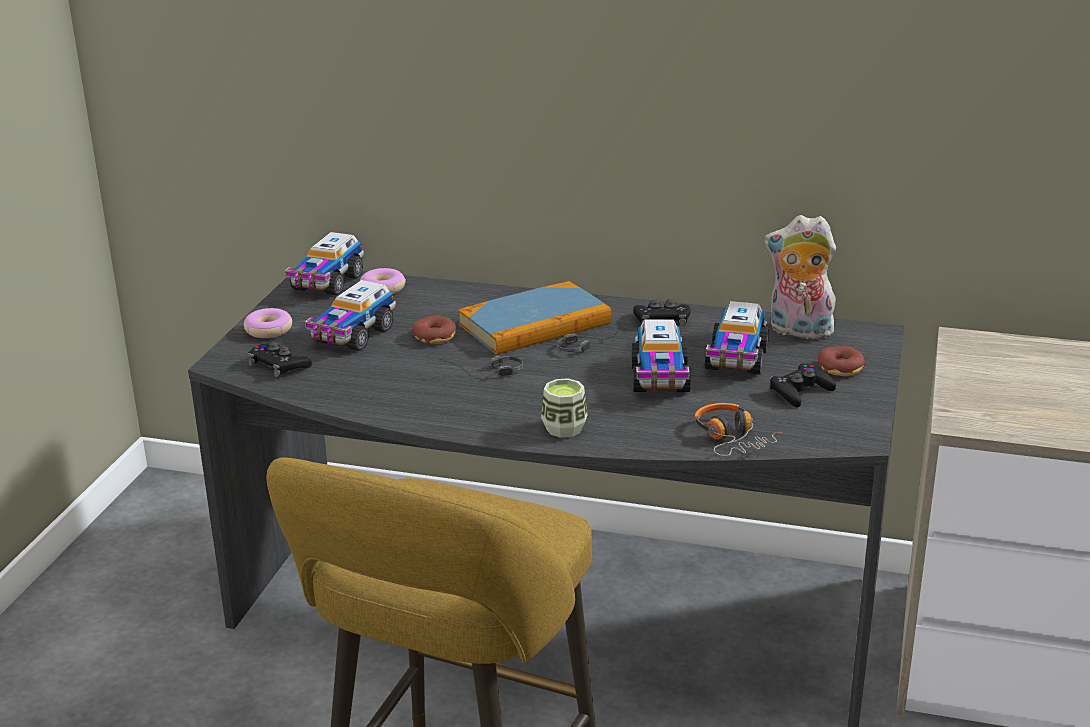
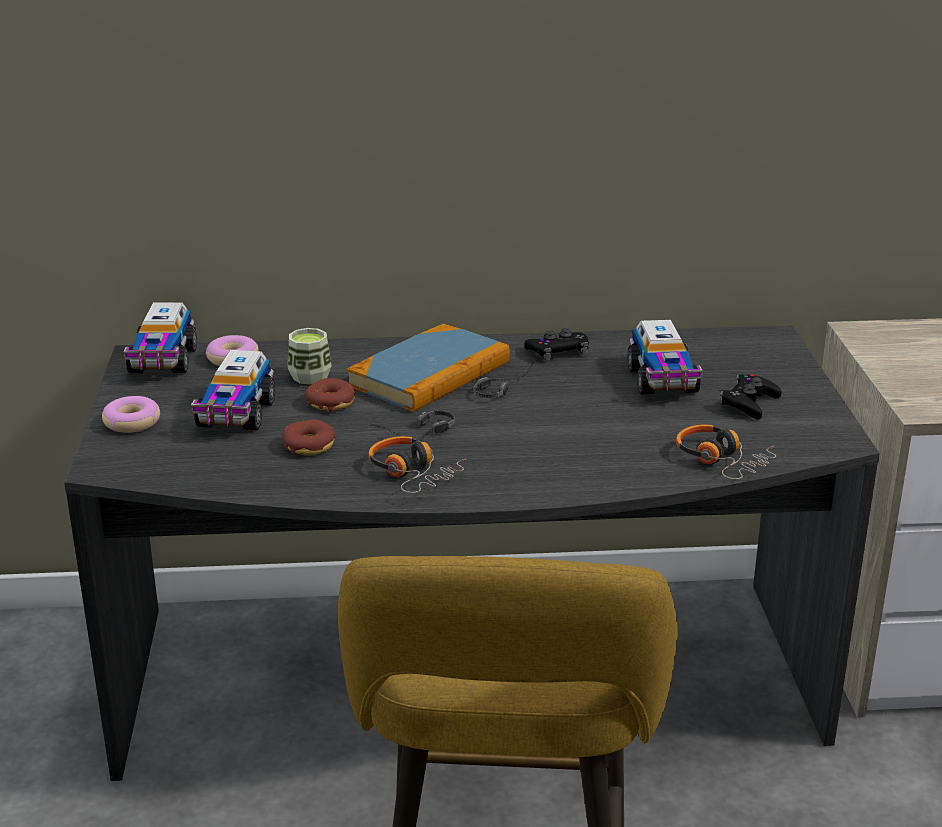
camera: 20 degrees left, 0 degrees up
(279, 365) = (174, 460): black game controller -> none
(457, 406) = (413, 473): none -> headphones
(564, 428) = (546, 478): cup -> cup (310, 377)
(660, 379) = (603, 411): toy truck -> none
(798, 331) = (699, 344): plush toy -> none
(840, 368) = (767, 374): donut -> donut (309, 445)

